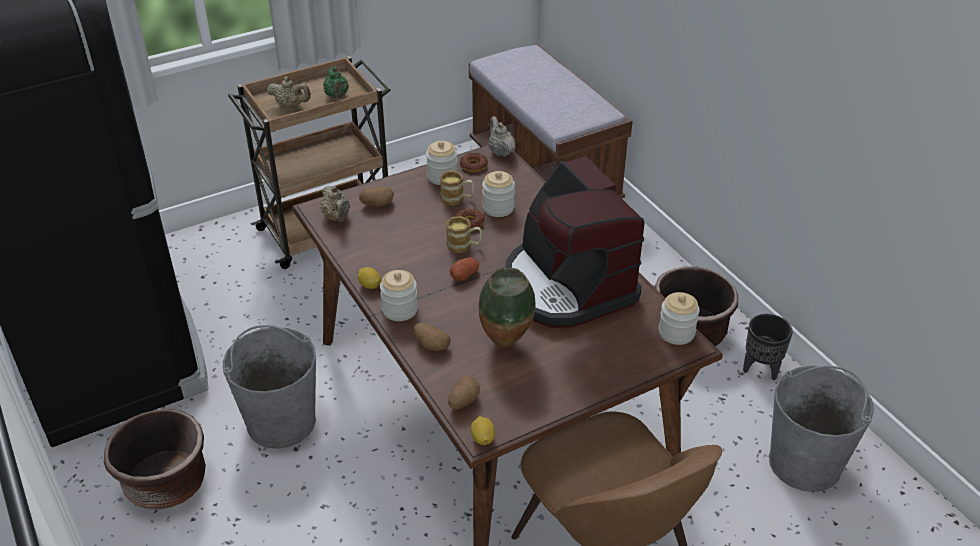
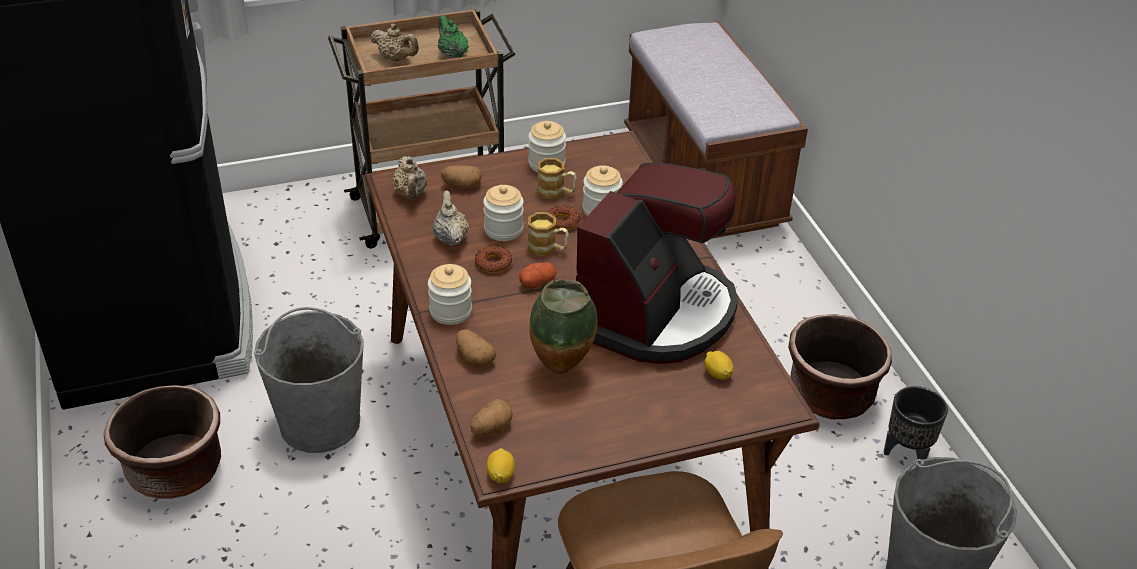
camera: 10 degrees right, 0 degrees up
(337, 96) = (452, 54): green teapot -> green teapot turned 150 degrees clockwise
(370, 285) = (425, 278): lemon -> lemon (717, 374)
(473, 165) = (587, 156): donut -> donut (493, 263)
(500, 151) = (624, 143): beige teapot -> beige teapot (450, 238)
(567, 285) = (655, 313): coffee machine -> coffee machine turned 135 degrees counterclockwise
(676, 332) = (769, 389): jar -> jar (503, 229)

